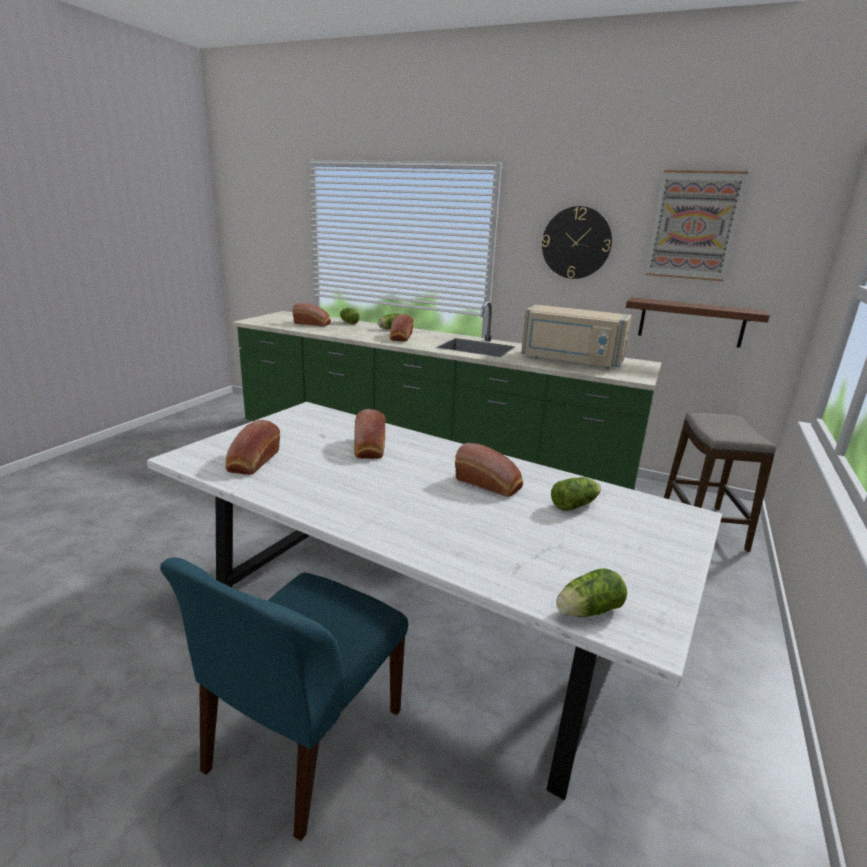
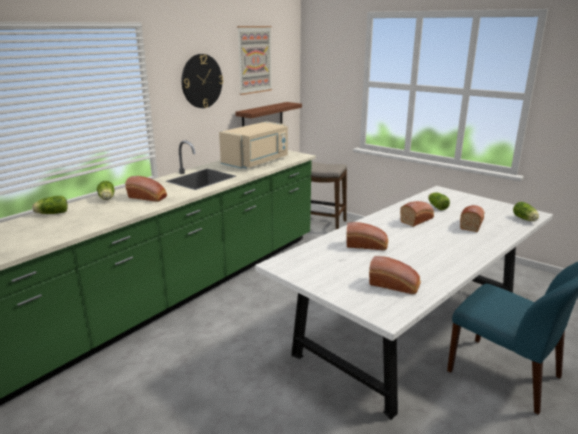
camera: 75 degrees left, 0 degrees up
(313, 324) = (38, 230): bread -> bread (471, 224)

